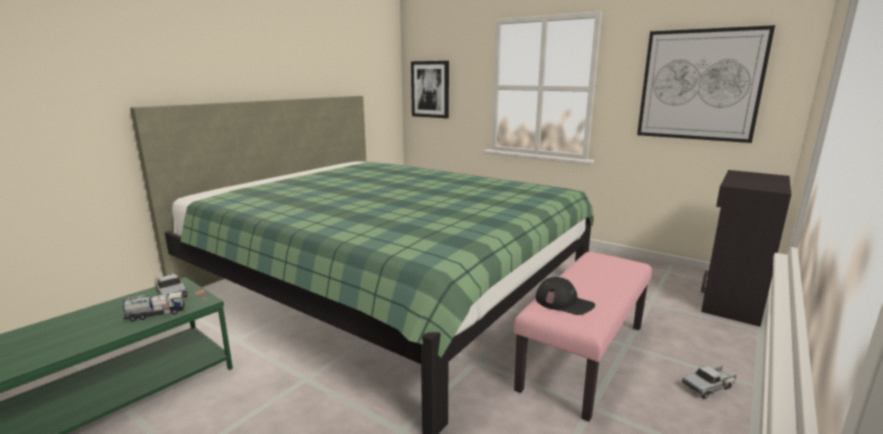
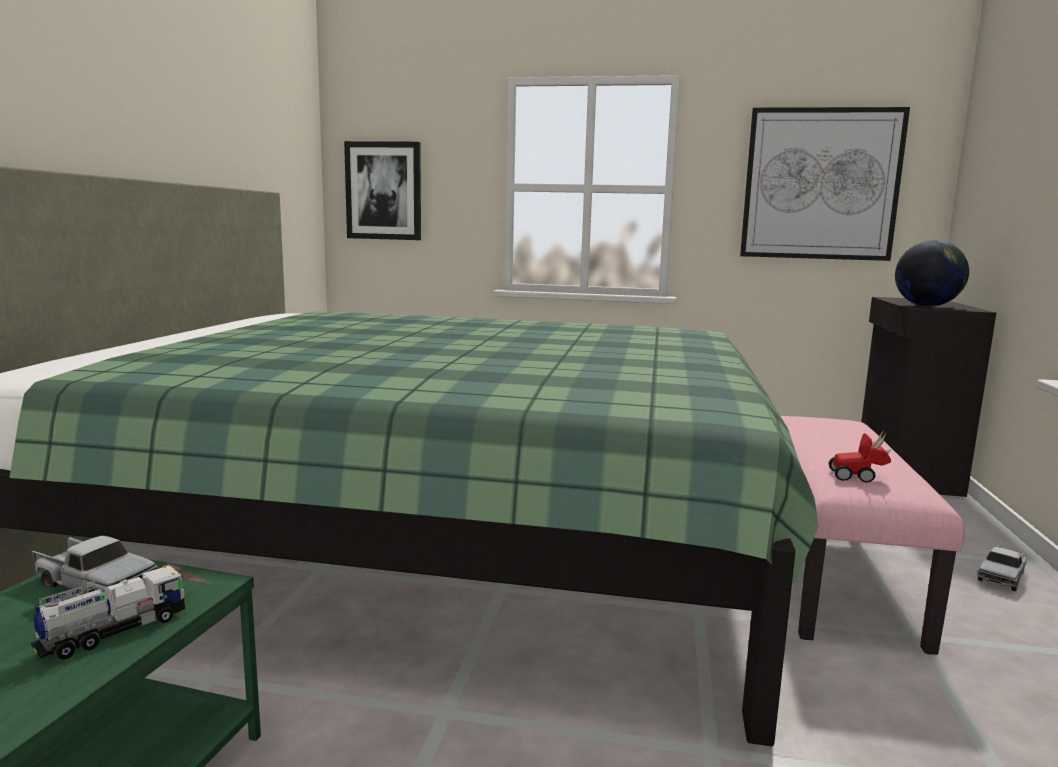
camera: 25 degrees left, 5 degrees down
(564, 302) = (858, 477): black cap -> toy car
(742, 184) = (926, 306): none -> globe

